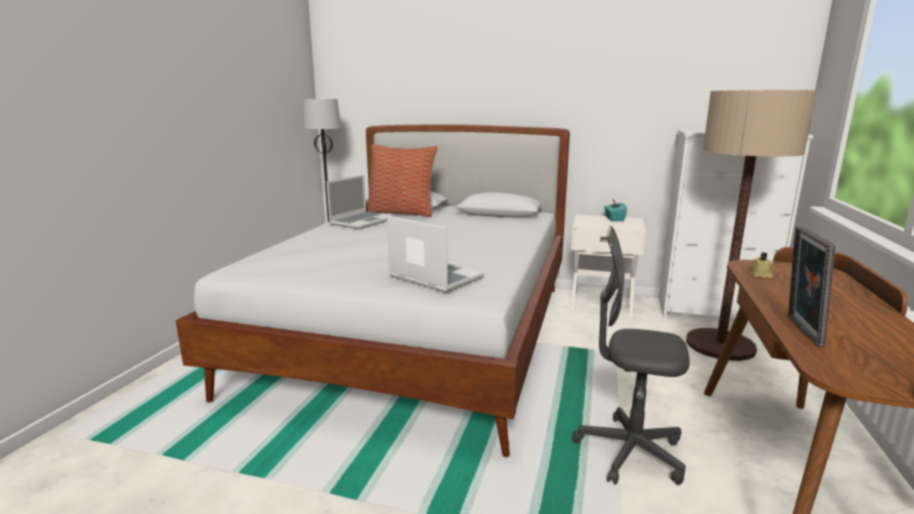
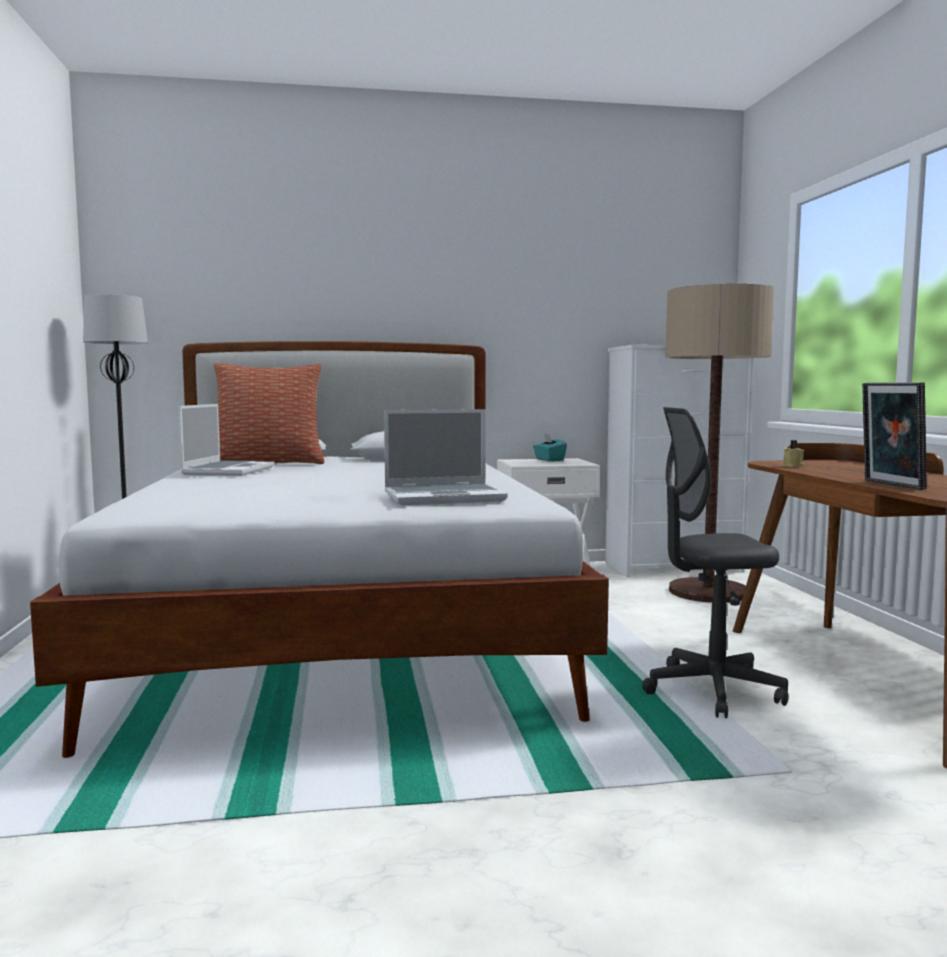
camera: 25 degrees left, 10 degrees down
(434, 277) = (445, 497): laptop -> laptop turned 150 degrees clockwise

